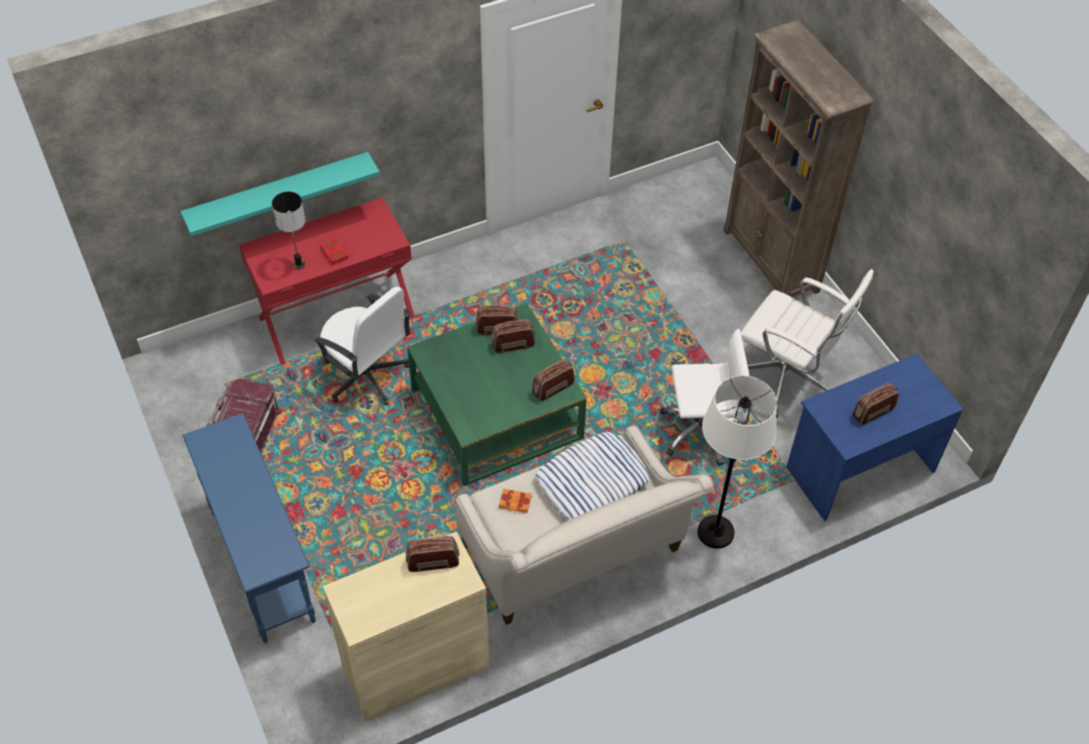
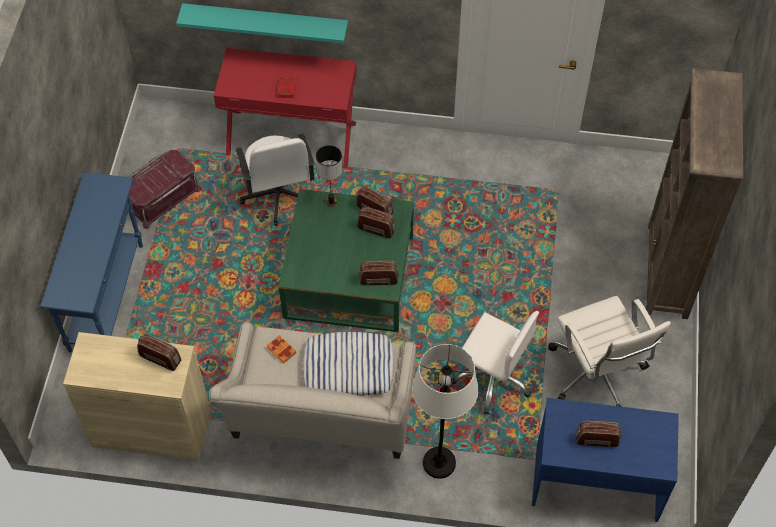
camera: 35 degrees right, 5 degrees up
(299, 265) = (255, 85): table lamp -> table lamp (331, 202)

